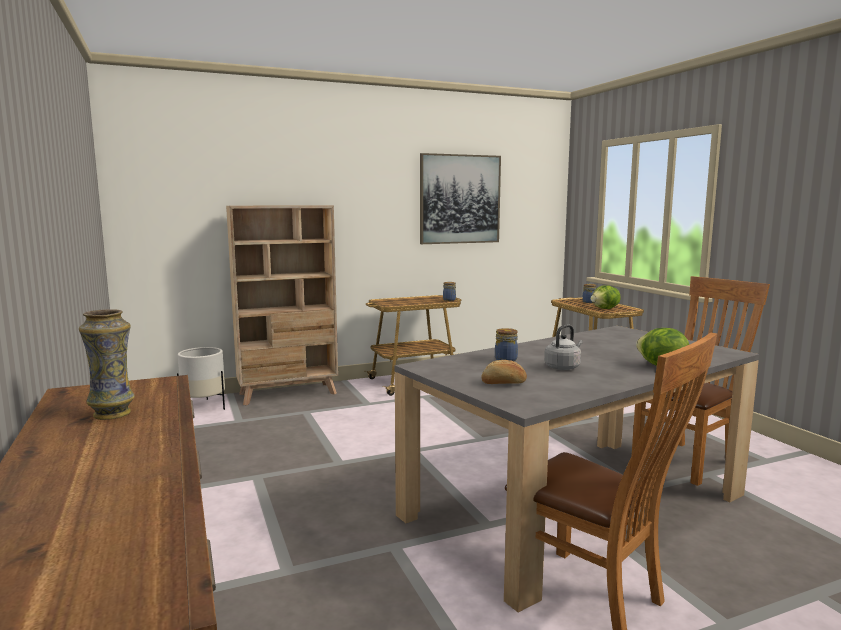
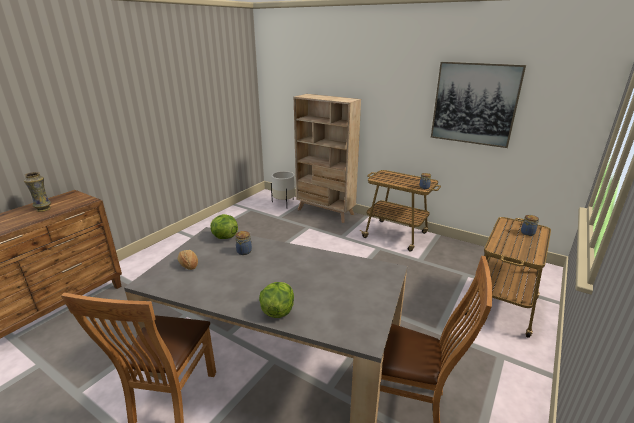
camera: 55 degrees right, 15 degrees up
(563, 367) = (242, 274): grey kettle -> none
(605, 309) = (510, 246): lettuce -> lettuce (224, 237)

